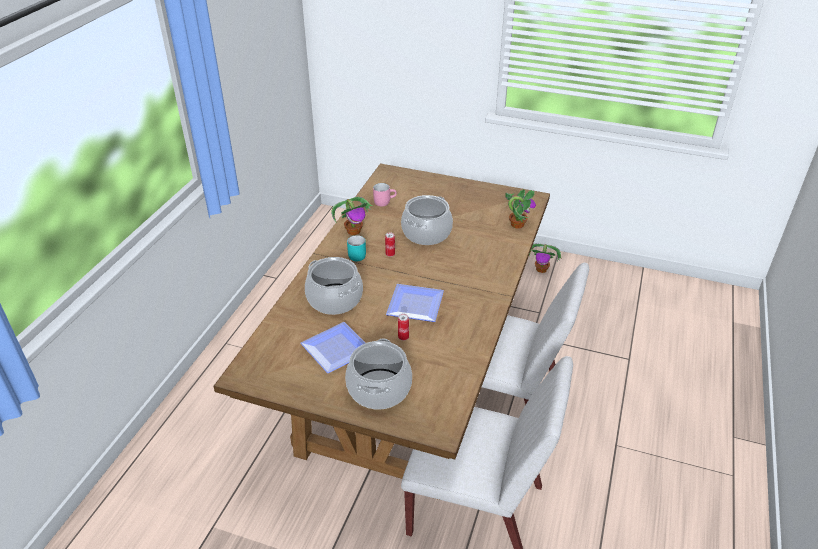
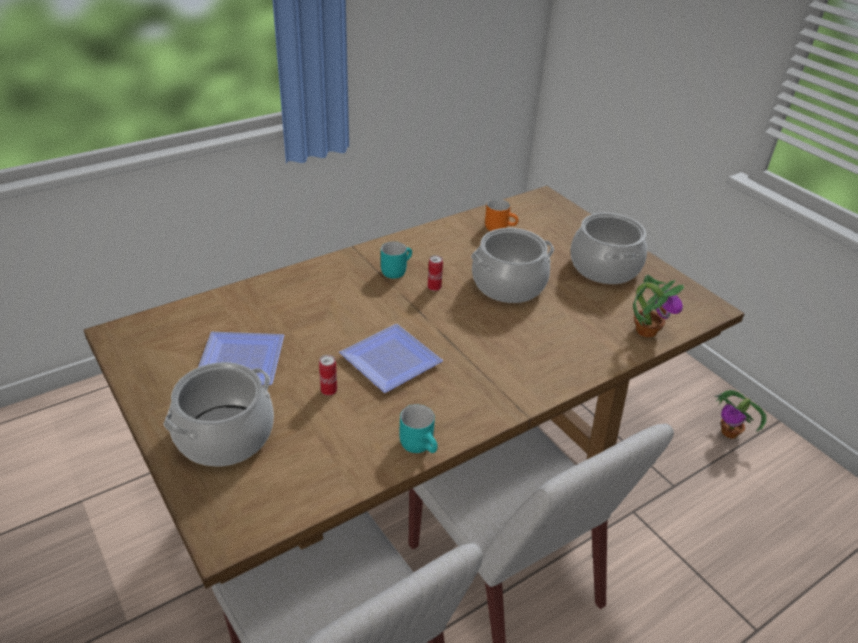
camera: 35 degrees right, 0 degrees up
(334, 299) = (310, 305): cooking pot -> cooking pot (604, 267)
(354, 231) = (425, 243): potted plant -> none
(384, 201) = (500, 227): pink mug -> orange mug
(479, 336) = (421, 445): none -> turquoise mug

